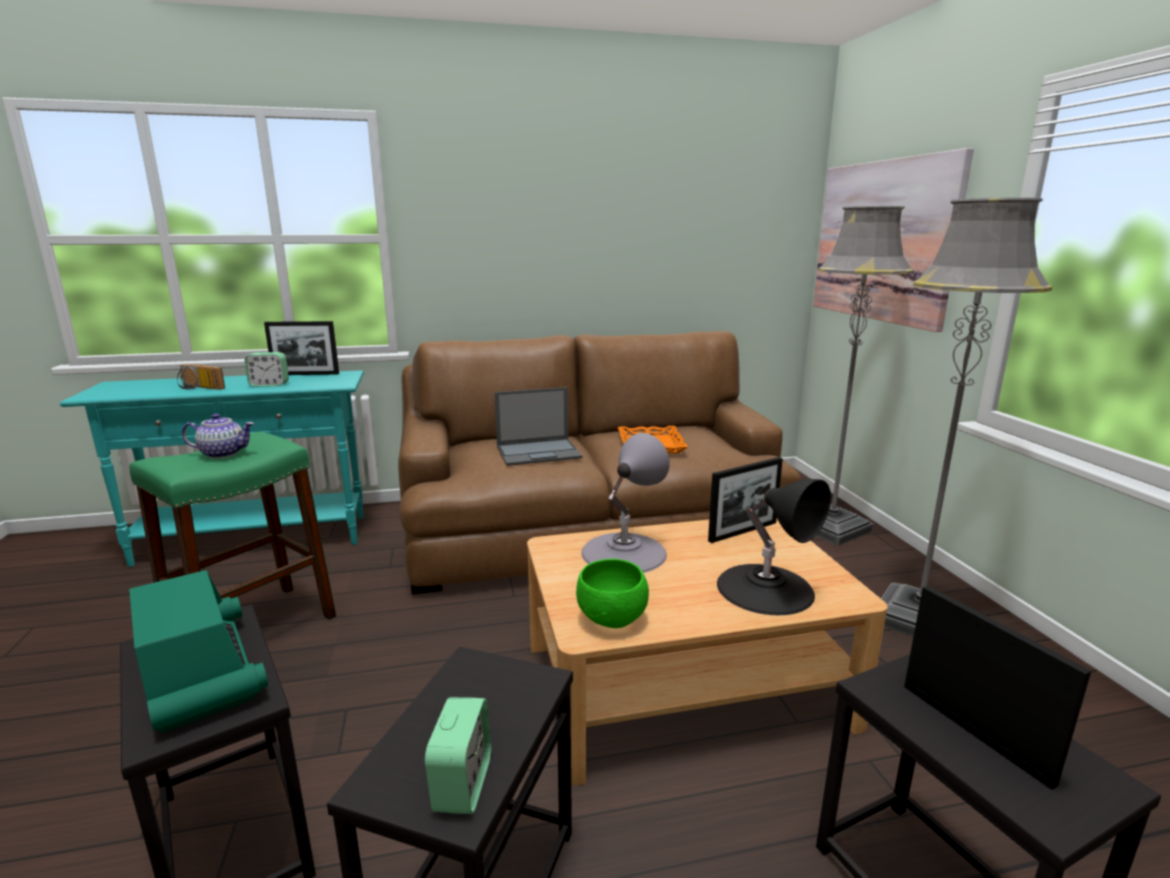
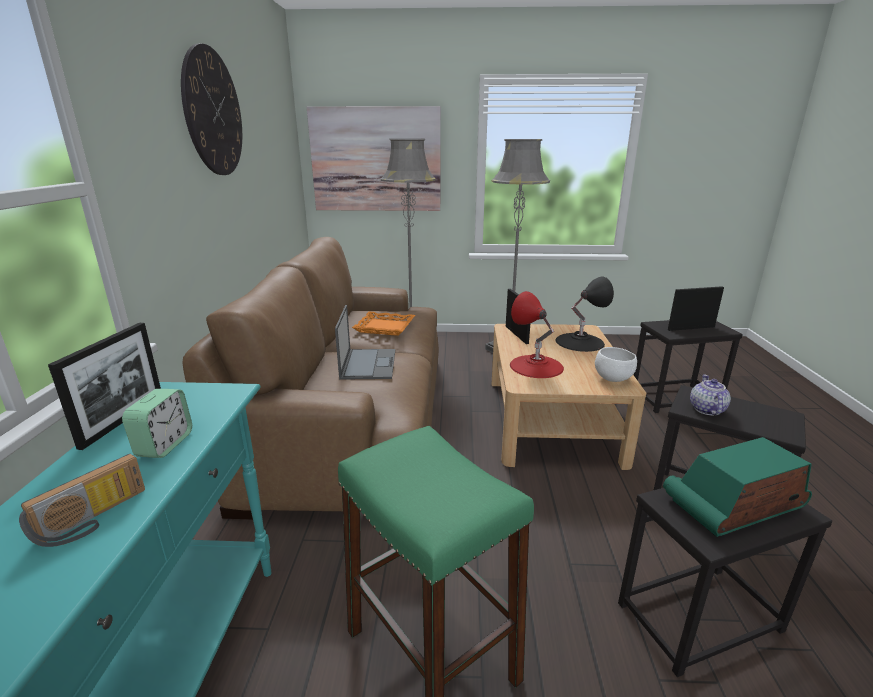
camera: 75 degrees left, 5 degrees up
(222, 453) = (430, 475): teapot -> teapot (706, 409)
(462, 784) = (772, 414): alarm clock -> none
(581, 184) = (213, 112): none -> wall clock
(613, 620) = (613, 379): green bowl -> white bowl
(623, 552) = (536, 366): grey table lamp -> red table lamp

